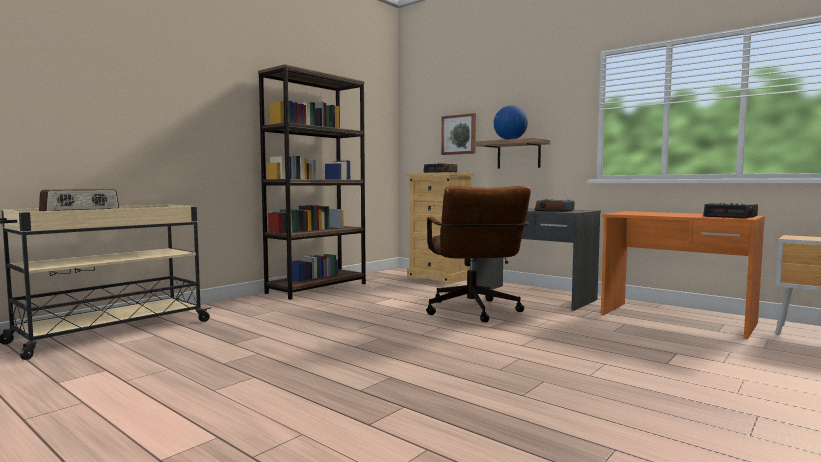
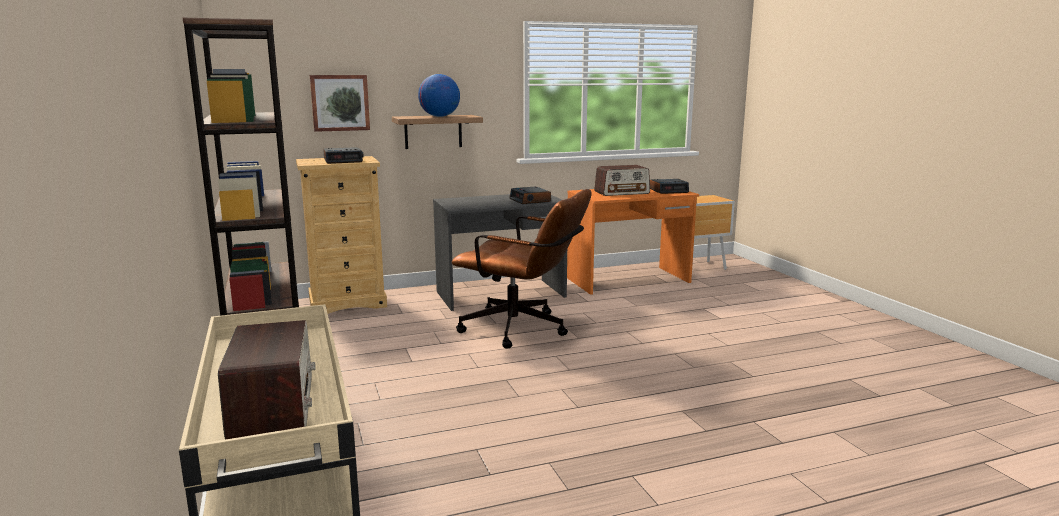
camera: 60 degrees left, 10 degrees up
(667, 214) = (622, 192): none -> radio

